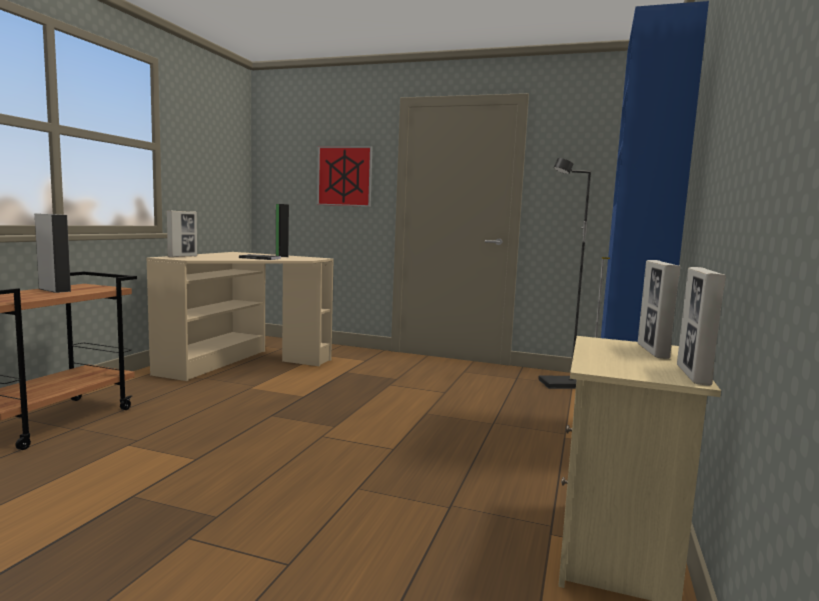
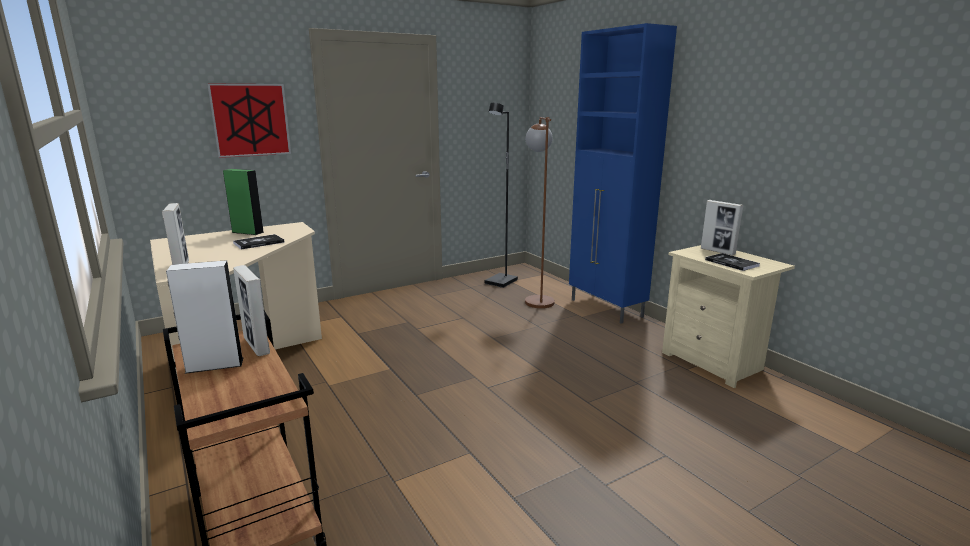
camera: 50 degrees left, 10 degrees up
(558, 407) = (537, 298): none -> brown floor lamp
(612, 359) = (731, 263): none -> book
(693, 375) = (769, 261): picture frame -> picture frame (256, 346)

